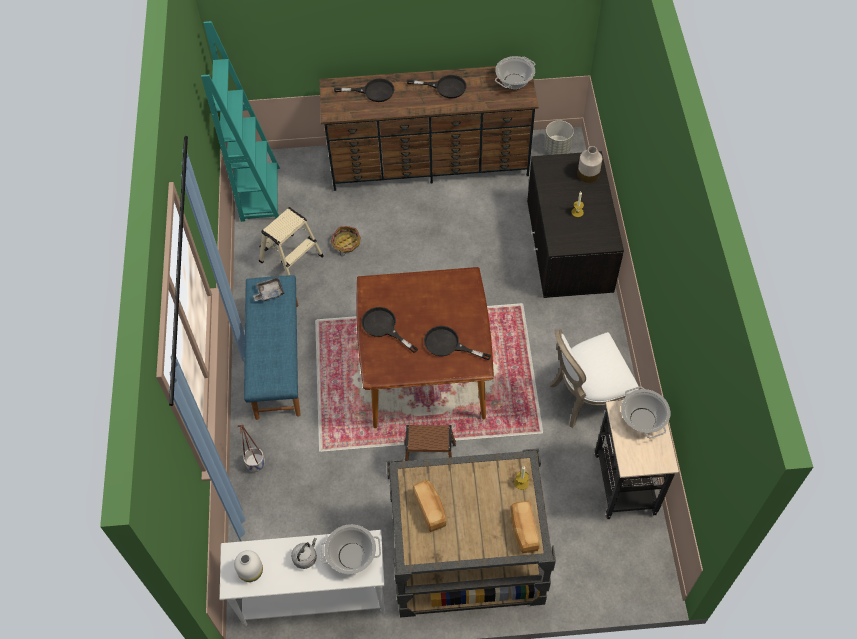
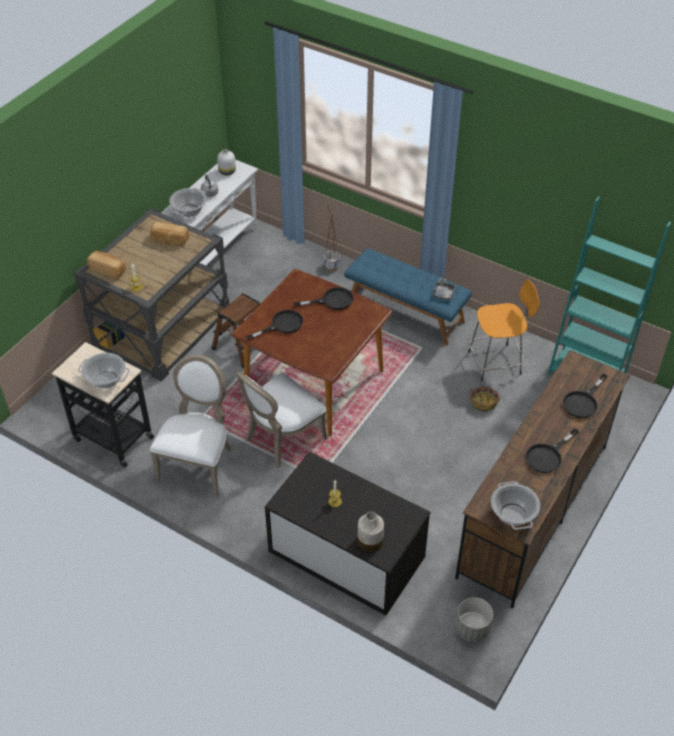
camera: 125 degrees right, 10 degrees down
(291, 258) = (496, 362): beige step ladder -> orange stool
(507, 355) = (281, 439): none -> white chair

